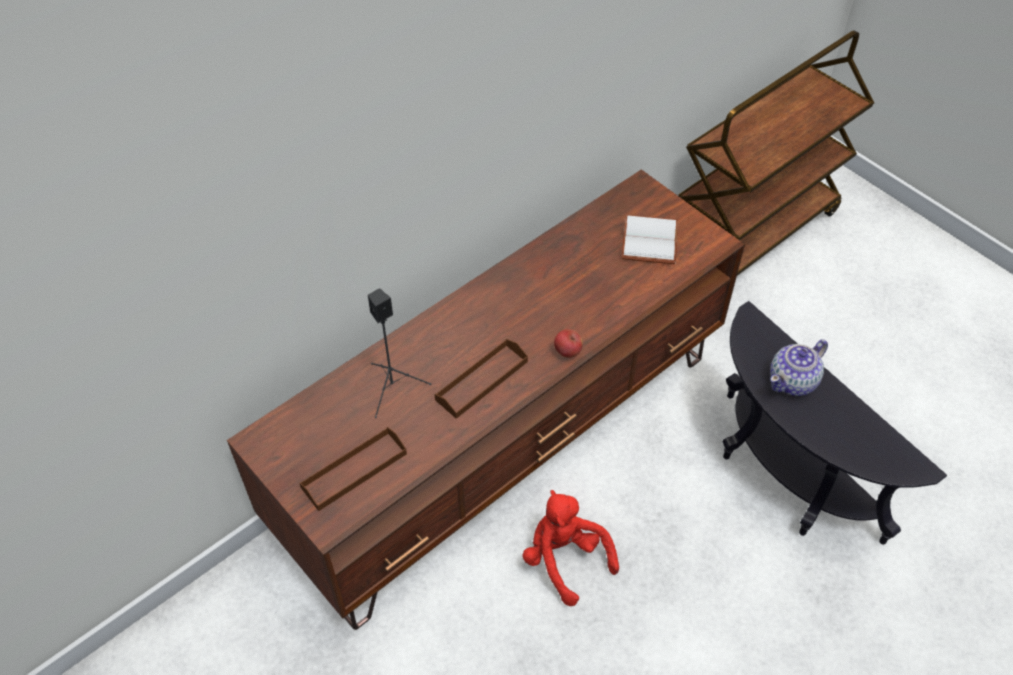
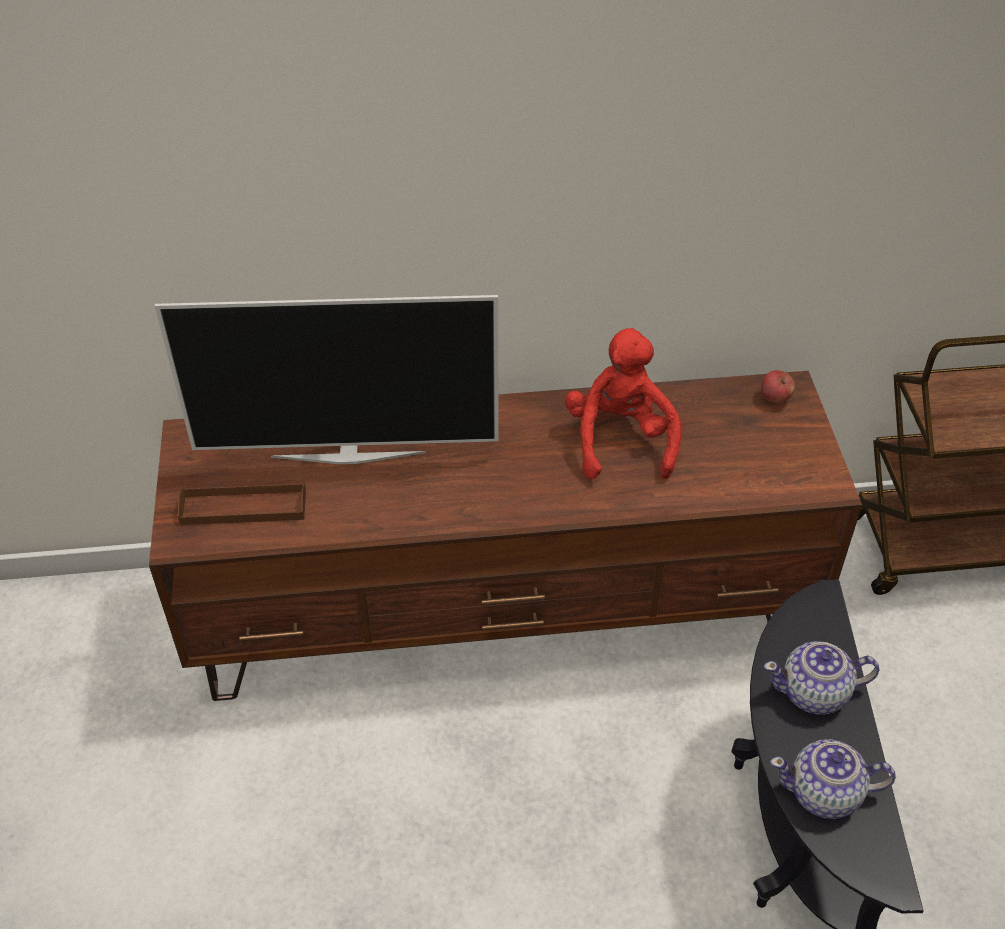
camera: 35 degrees right, 5 degrees down
(393, 387) = (348, 453): black speaker -> television
(482, 380) = (438, 491): brown tray -> none
(565, 559) = (467, 762): red plush toy -> red plush toy (620, 439)
(567, 351) = (552, 510): apple -> apple (775, 398)
(651, 242) = (749, 448): white book -> none
(847, 439) = (825, 793): none -> teapot

